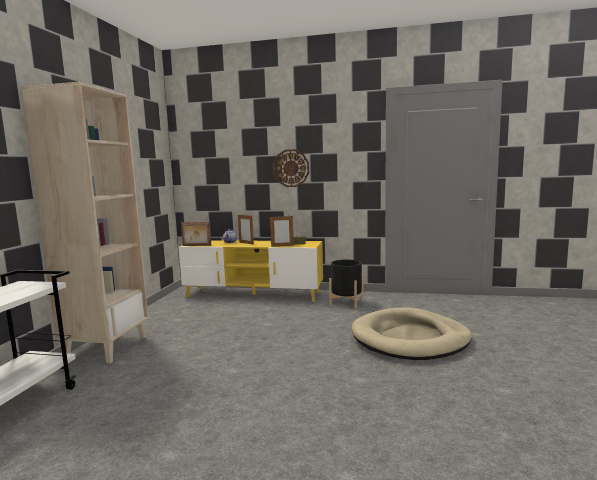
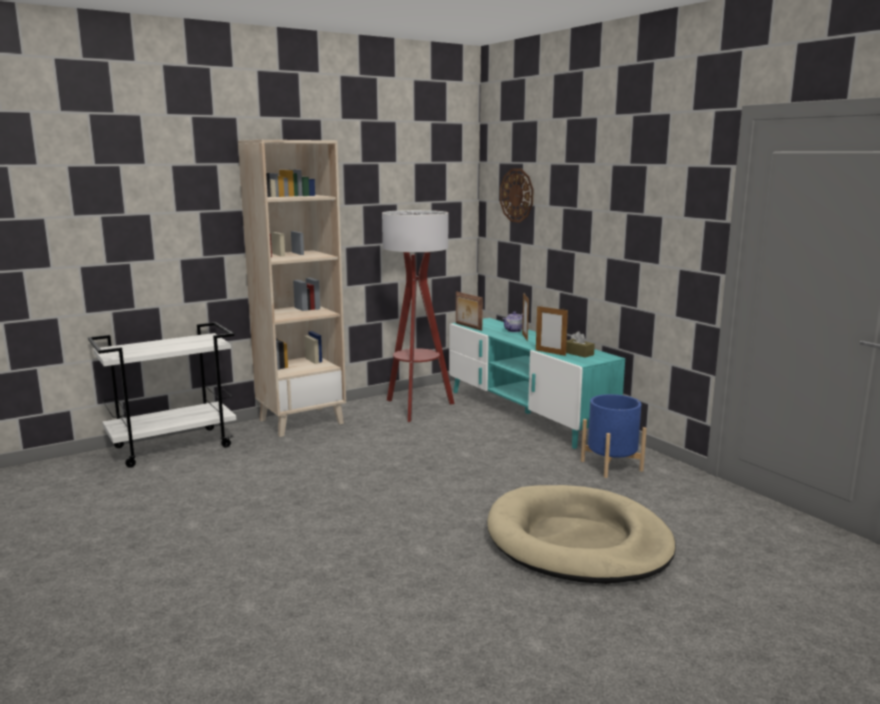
camera: 45 degrees right, 5 degrees up
(181, 312) = (416, 408): none -> floor lamp
(253, 294) = (526, 413): yellow tv stand -> turquoise tv stand
(291, 168) = (600, 233): wall clock -> wall clock (517, 195)
(346, 303) = (611, 466): black planter -> blue planter

